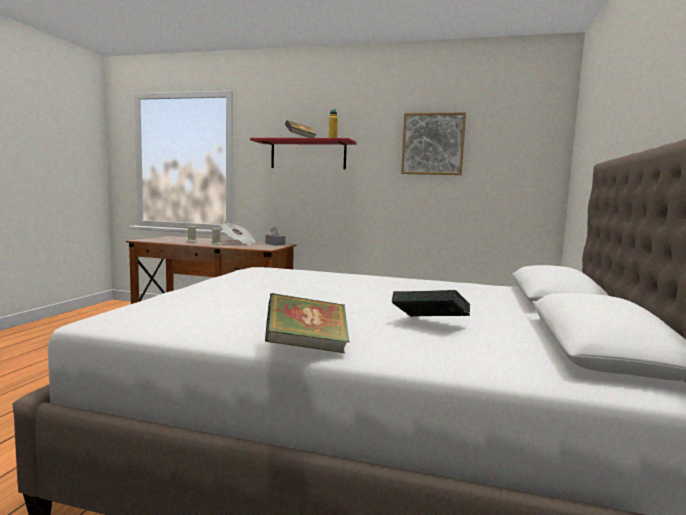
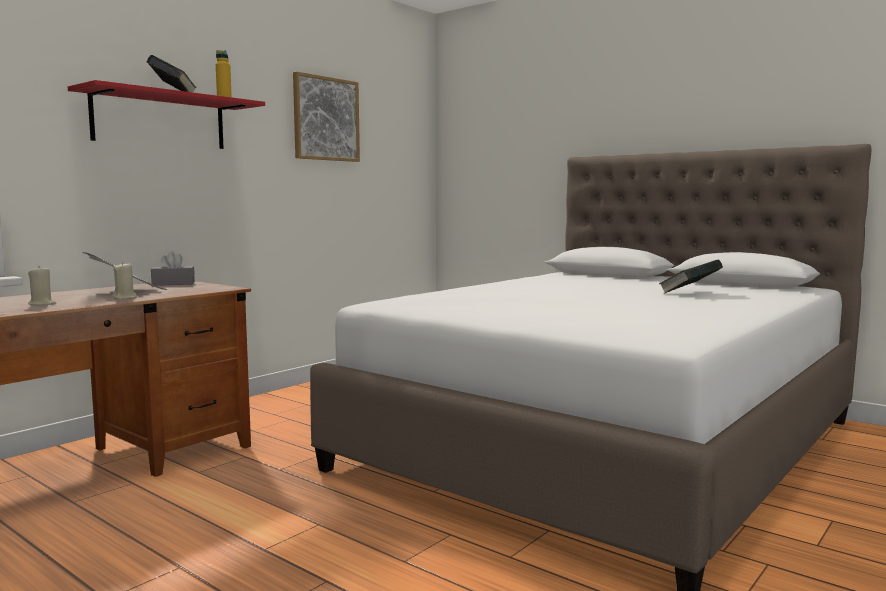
camera: 65 degrees left, 0 degrees up
(306, 348) = (761, 311): book -> none

